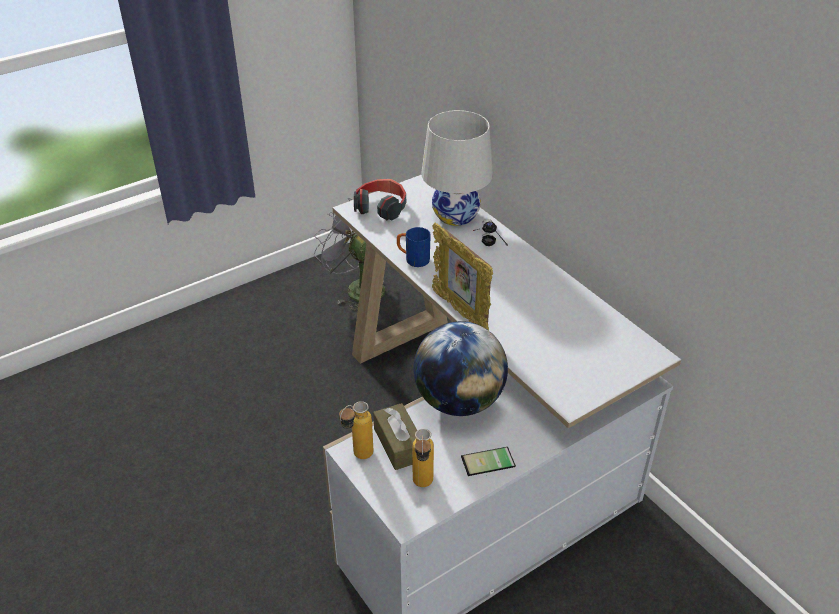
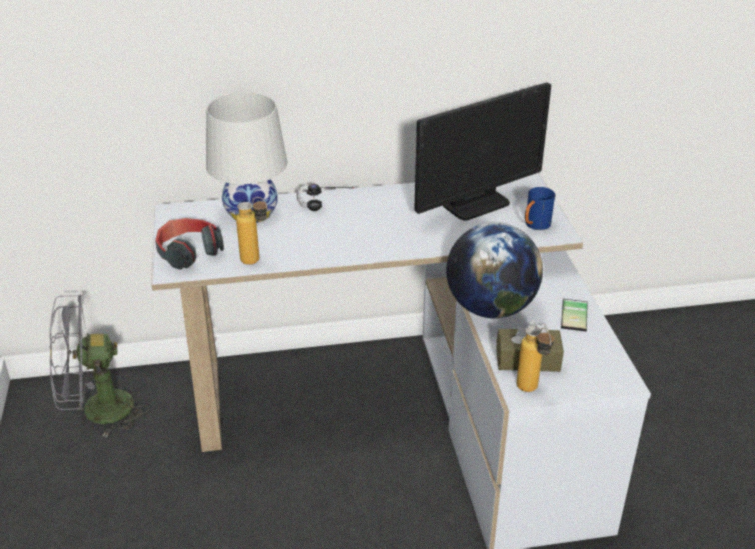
camera: 65 degrees left, 5 degrees down
(413, 259) = (300, 257): blue mug -> blue mug (535, 226)
(422, 487) = (588, 361): bottle -> bottle (256, 262)
(461, 313) = (406, 253): picture frame -> none
(577, 332) = (475, 204): none -> monitor

